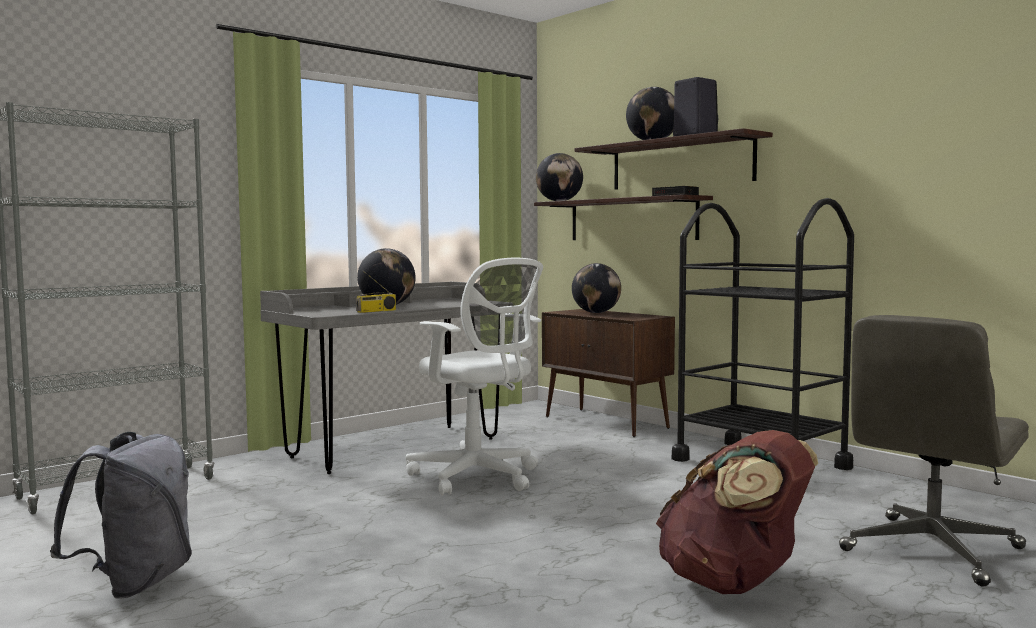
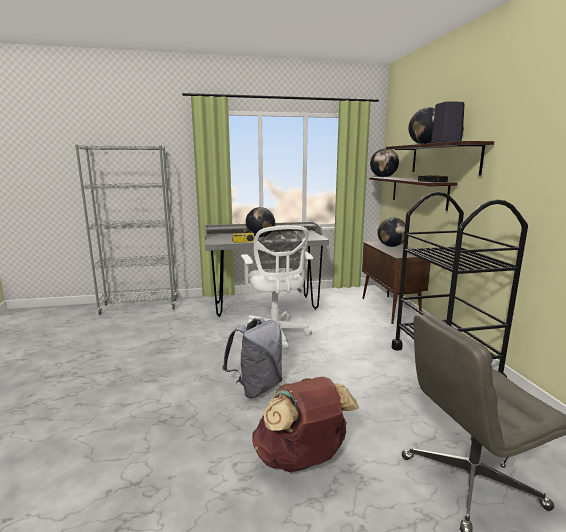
camera: 30 degrees right, 10 degrees up
(135, 583) = (80, 363): grey backpack -> grey backpack (257, 387)

